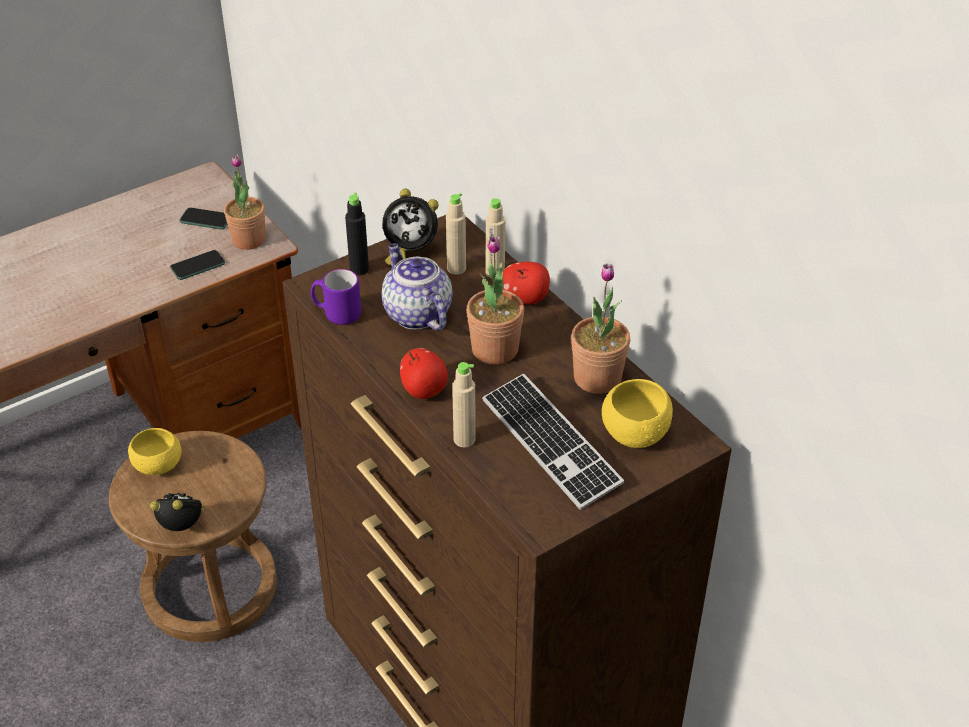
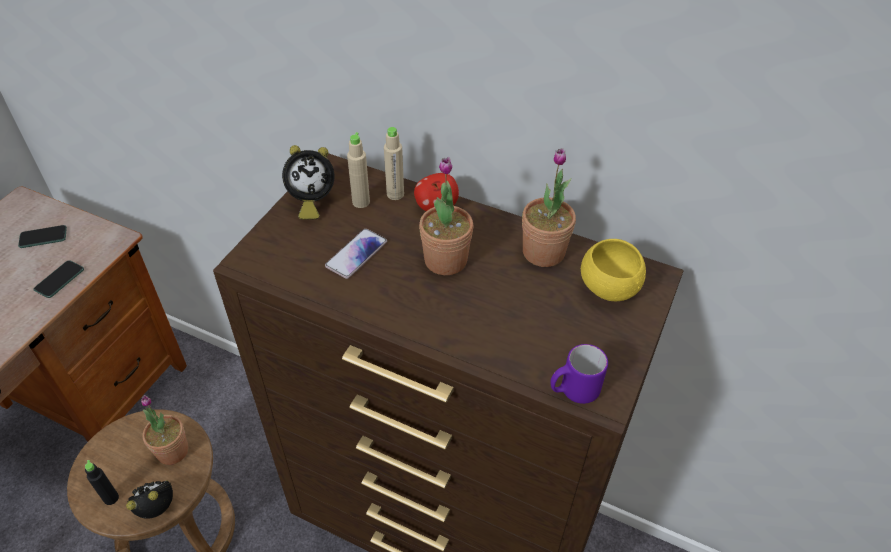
camera: 30 degrees left, 5 degrees up
(158, 466) = (104, 463): yellow bowl -> none
(249, 240) = (93, 241): potted plant -> potted plant (172, 451)
(337, 314) = (286, 281): purple mug -> purple mug (573, 391)
(359, 269) = (277, 233): black bottle -> black bottle (111, 498)
(416, 313) = (356, 254): teapot -> phone
(424, 390) = (414, 321): apple -> none
(464, 439) = (482, 352): beige bottle -> none
(550, 443) = (552, 324): keyboard -> none

